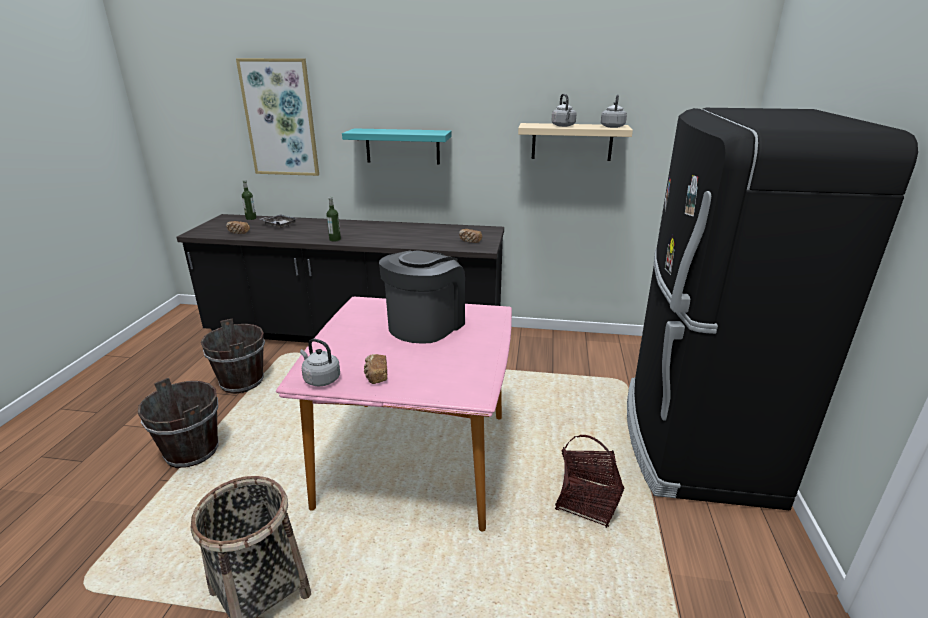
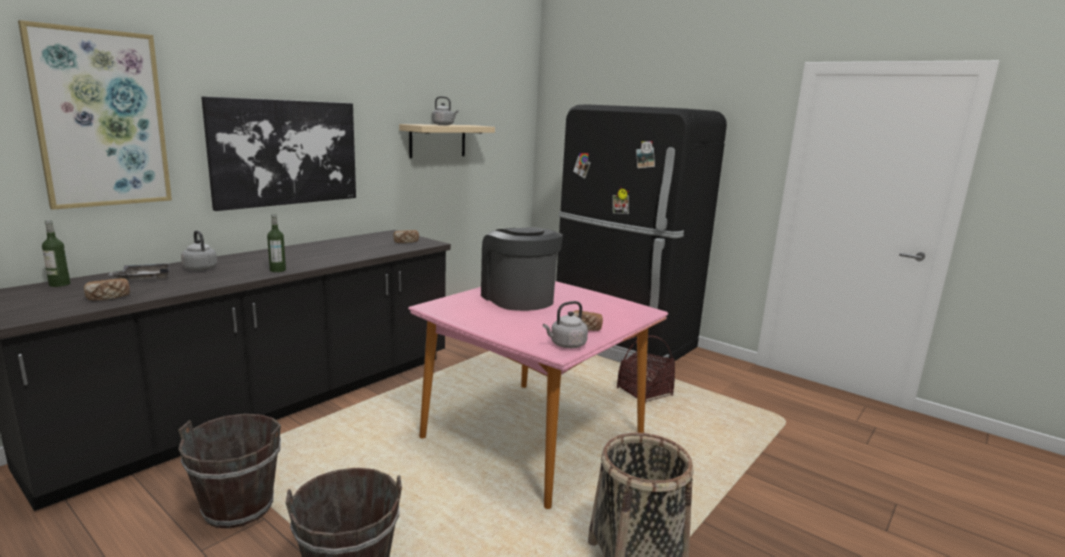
camera: 60 degrees left, 10 degrees down
(402, 146) = (286, 152): turquoise shelf -> picture
(612, 126) = (474, 125): grey kettle -> grey kettle (199, 268)

